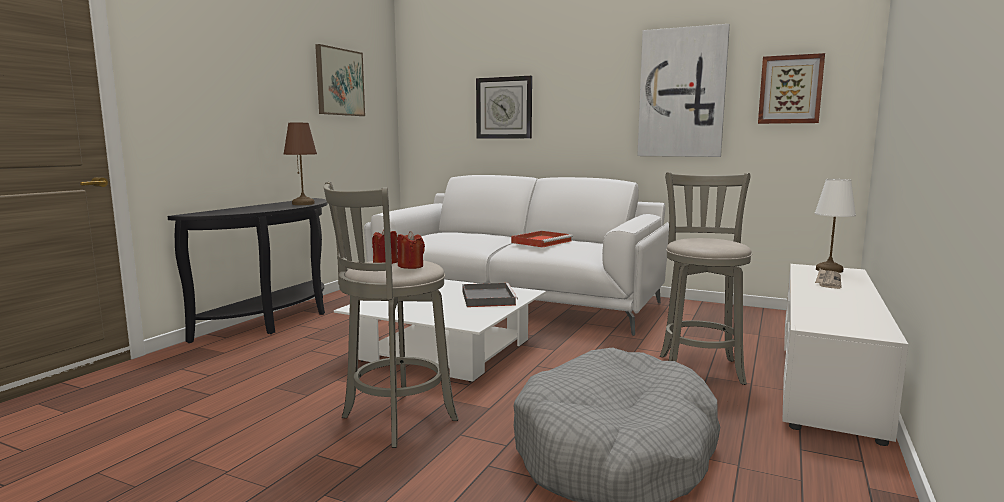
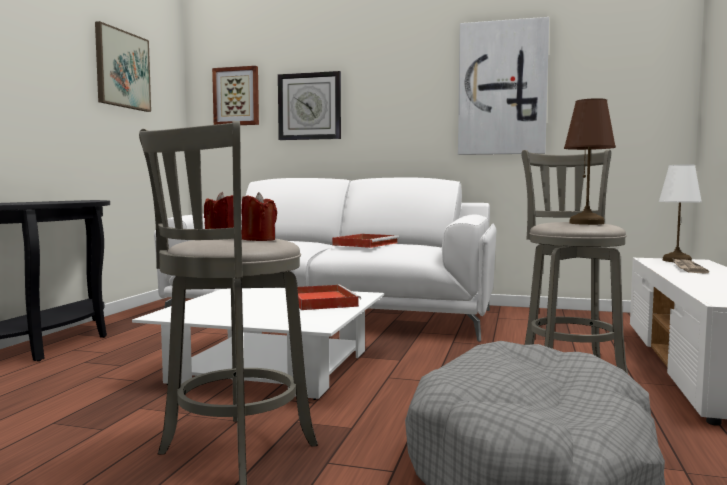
camera: 10 degrees left, 5 degrees down
(303, 204) = (81, 201): brown table lamp -> brown table lamp (586, 223)
(487, 298) = (321, 301): grey tray -> red tray
(790, 89) = (612, 83): picture -> picture (236, 96)

